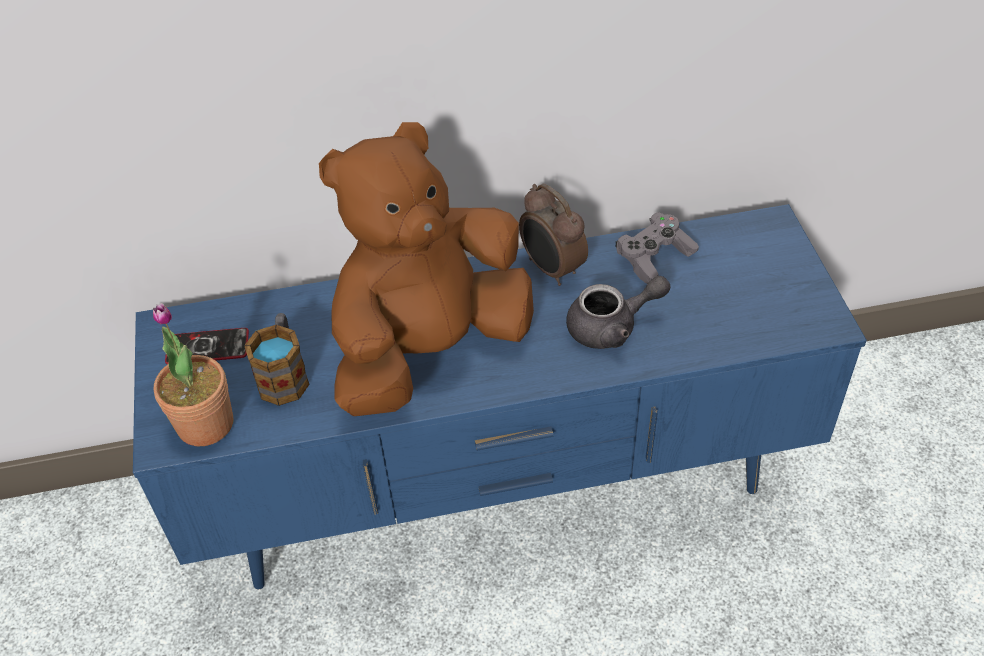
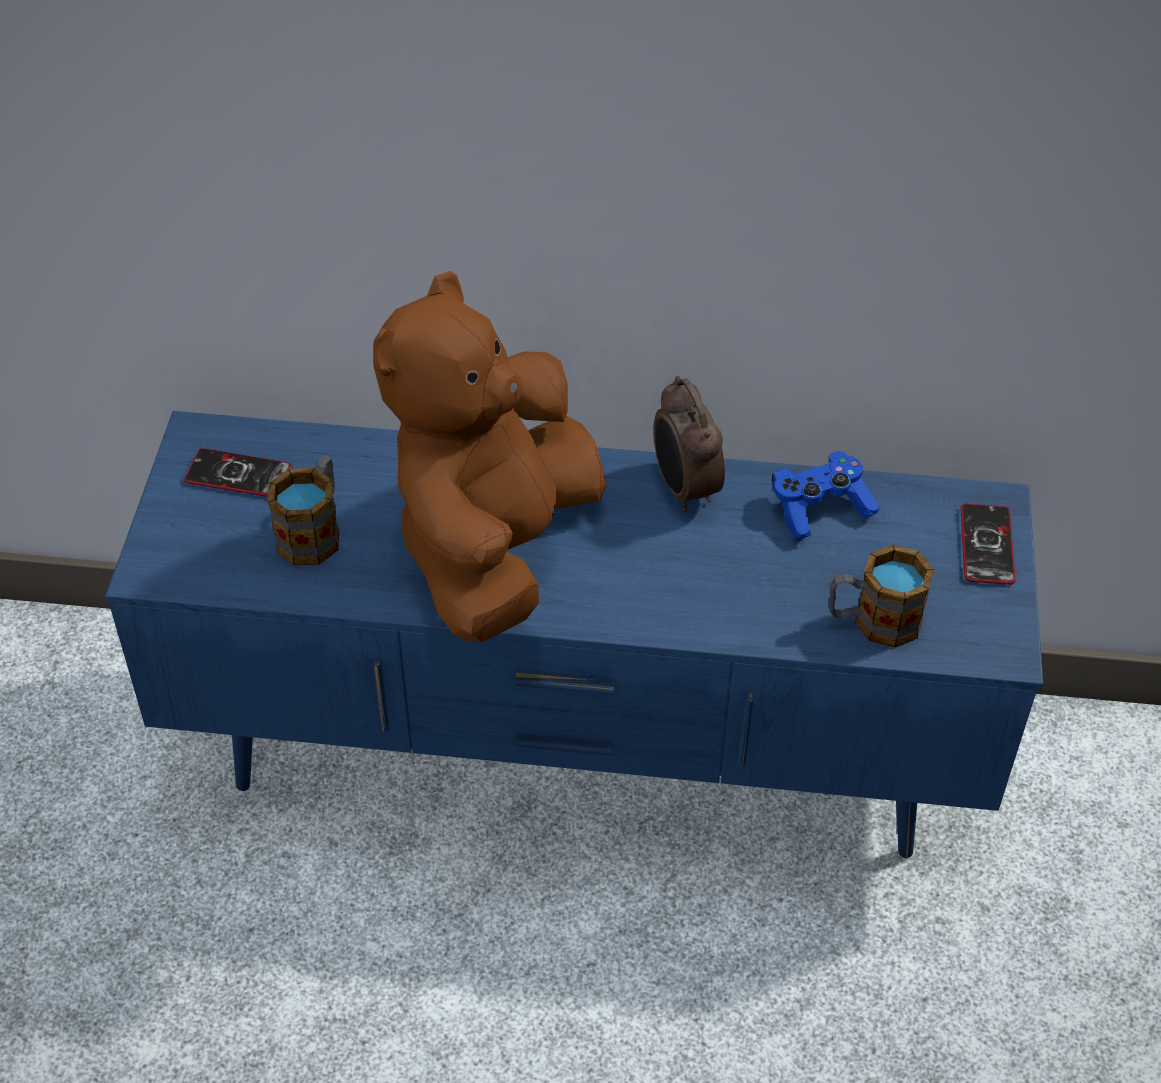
camera: 15 degrees right, 0 degrees up
(205, 424) = (204, 564): potted plant -> none
(430, 350) = (494, 548): brown plush toy -> brown plush toy turned 45 degrees counterclockwise
(612, 327) = (726, 580): grey teapot -> none
(654, 258) = (820, 508): grey game controller -> blue game controller
(729, 328) = (873, 621): none -> mug
(781, 253) = (987, 545): none -> phone

